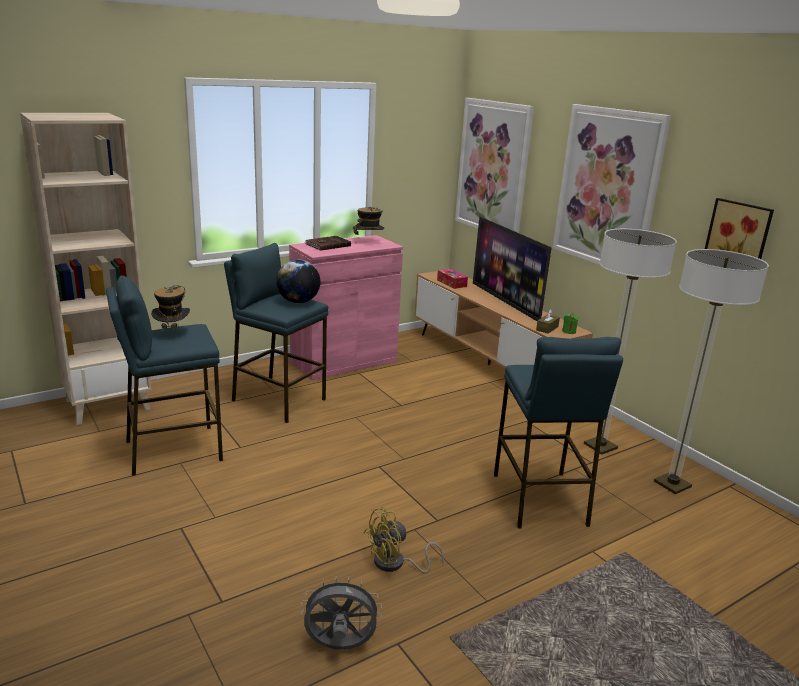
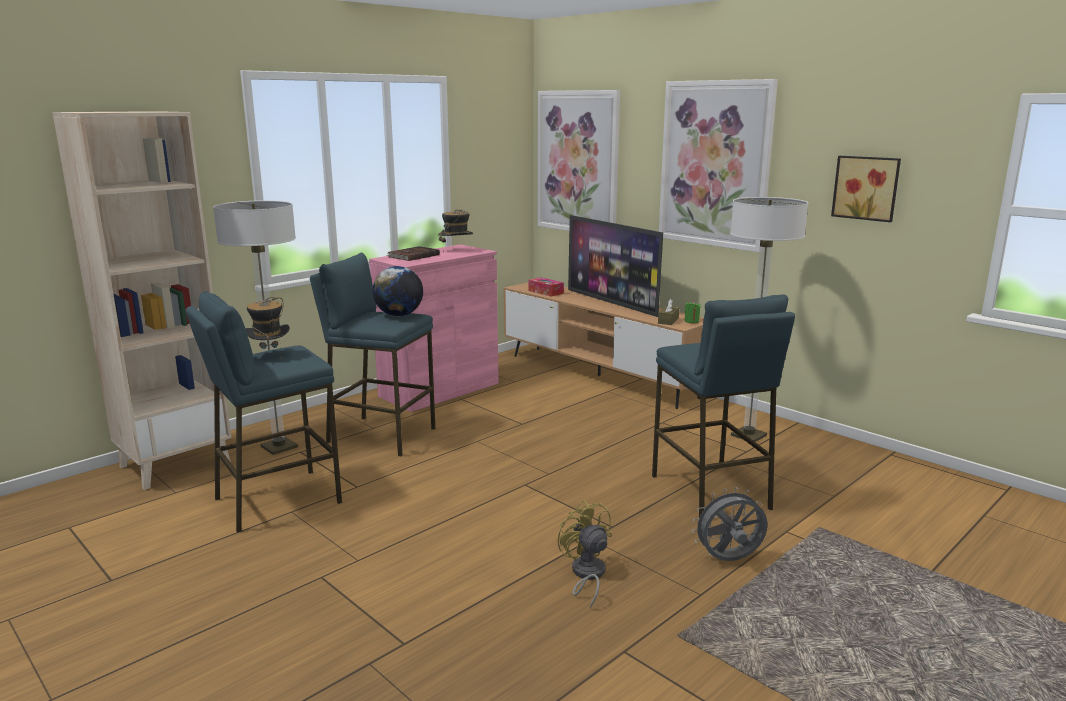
camera: 10 degrees left, 5 degrees down
(339, 647) = (561, 666): grey fan -> grey fan (729, 560)
(395, 564) = (586, 575): yellow fan -> yellow fan turned 105 degrees clockwise
(672, 484) = (835, 460): floor lamp -> floor lamp (279, 447)

